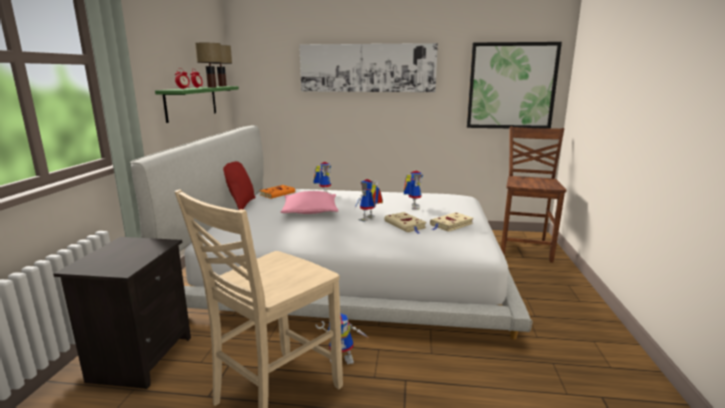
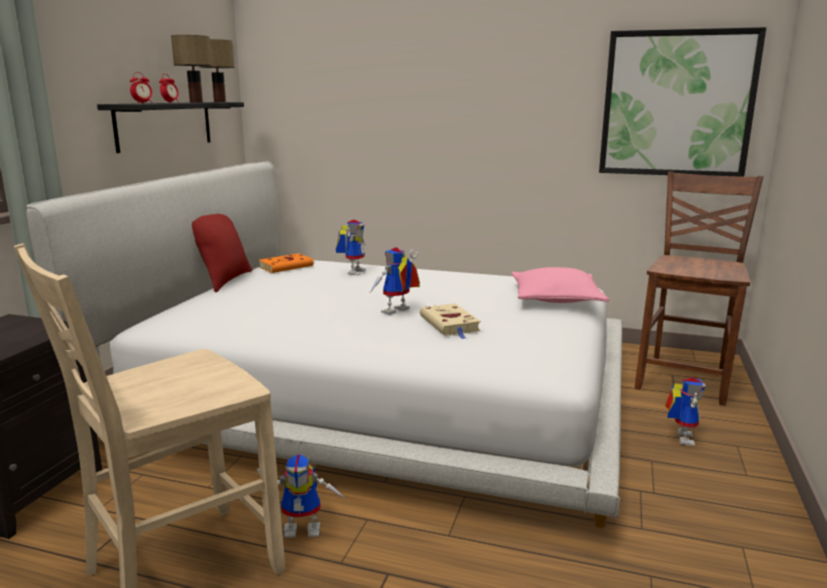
camera: 10 degrees right, 0 degrees up
(191, 102) = (165, 125): green shelf -> black shelf
(310, 211) = (316, 294): pink pillow -> pink pillow (556, 298)
(367, 68) = (441, 74): picture -> none
(412, 206) = (480, 296): toy robot -> toy robot (680, 437)
(451, 225) = (525, 328): beige book -> none

